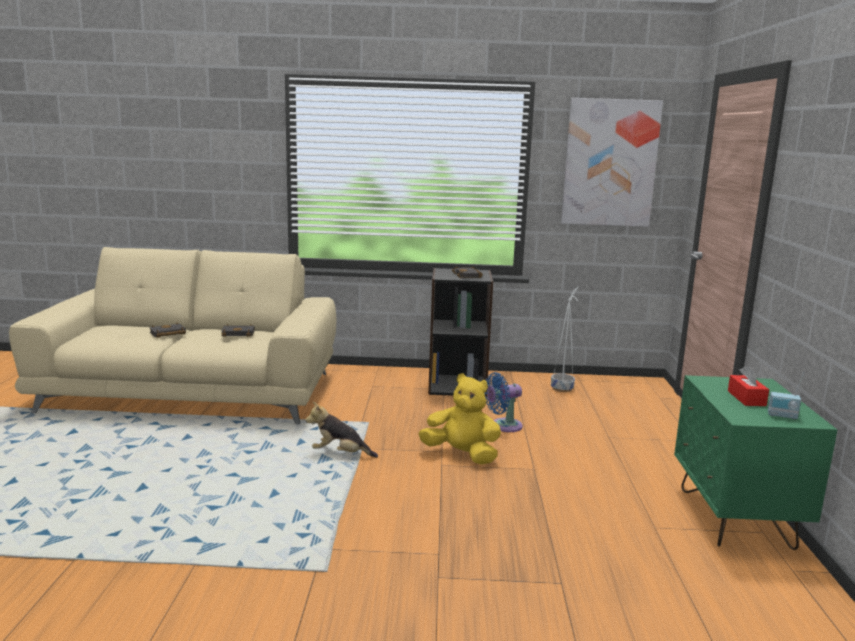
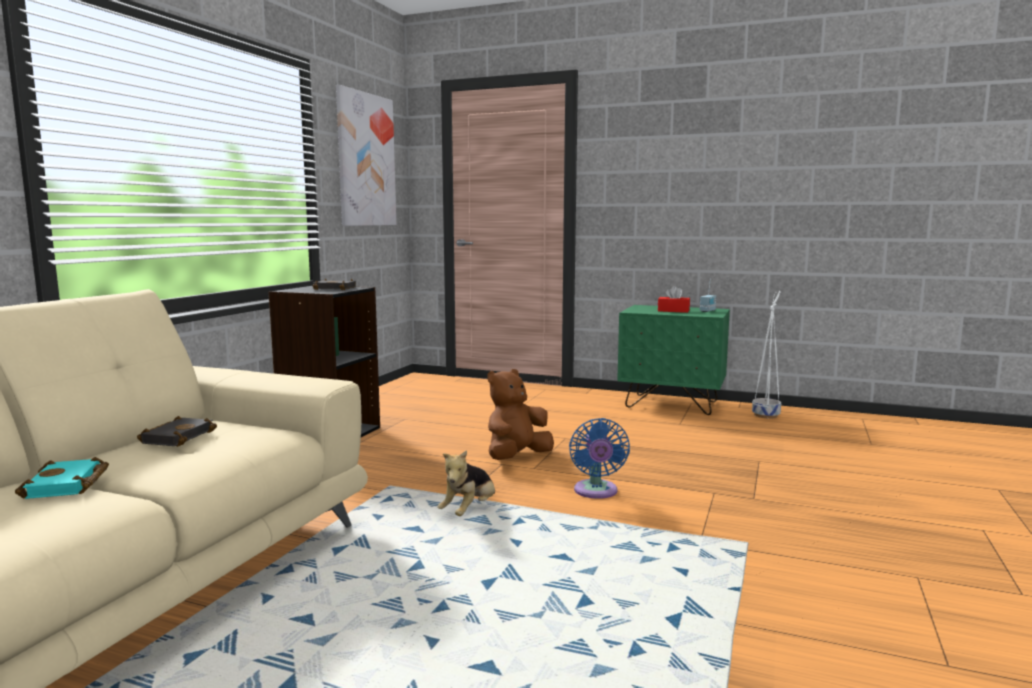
camera: 70 degrees left, 5 degrees down
(167, 334) = (68, 485): black book -> turquoise book
(462, 455) = (516, 457): yellow plush toy -> brown plush toy
(503, 426) = (463, 433): blue fan -> blue fan (596, 492)
(562, 389) = (397, 401): white planter -> white planter (766, 415)

